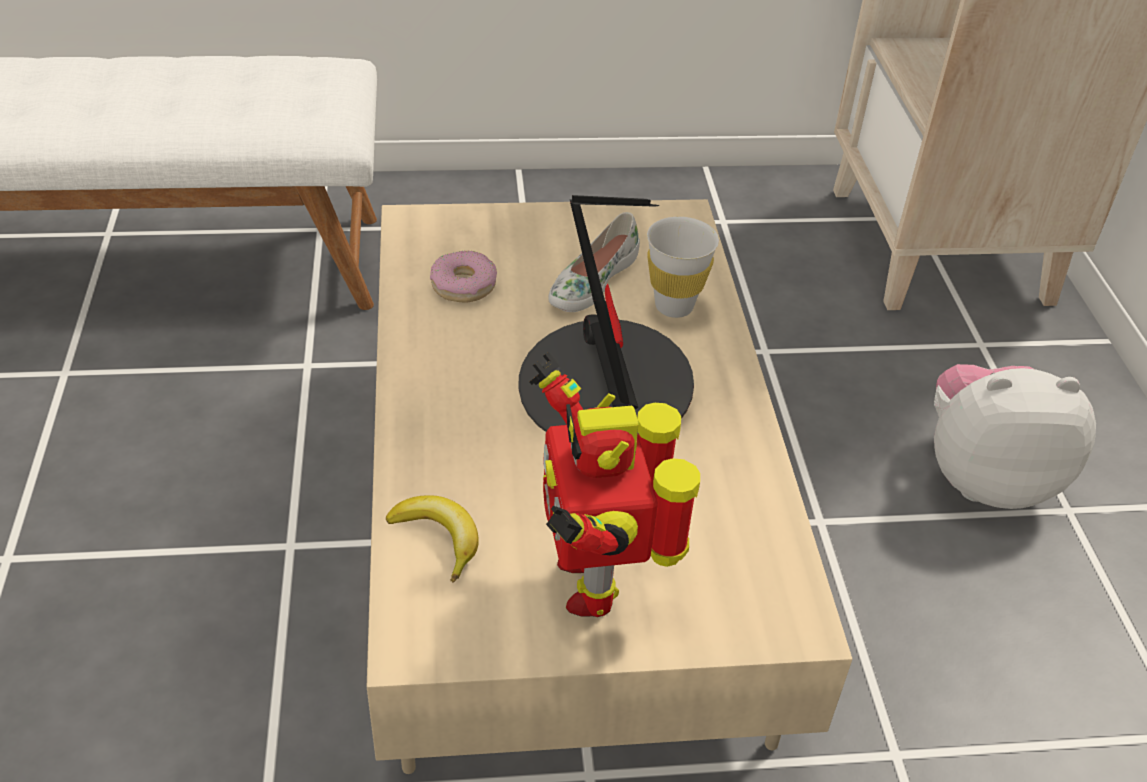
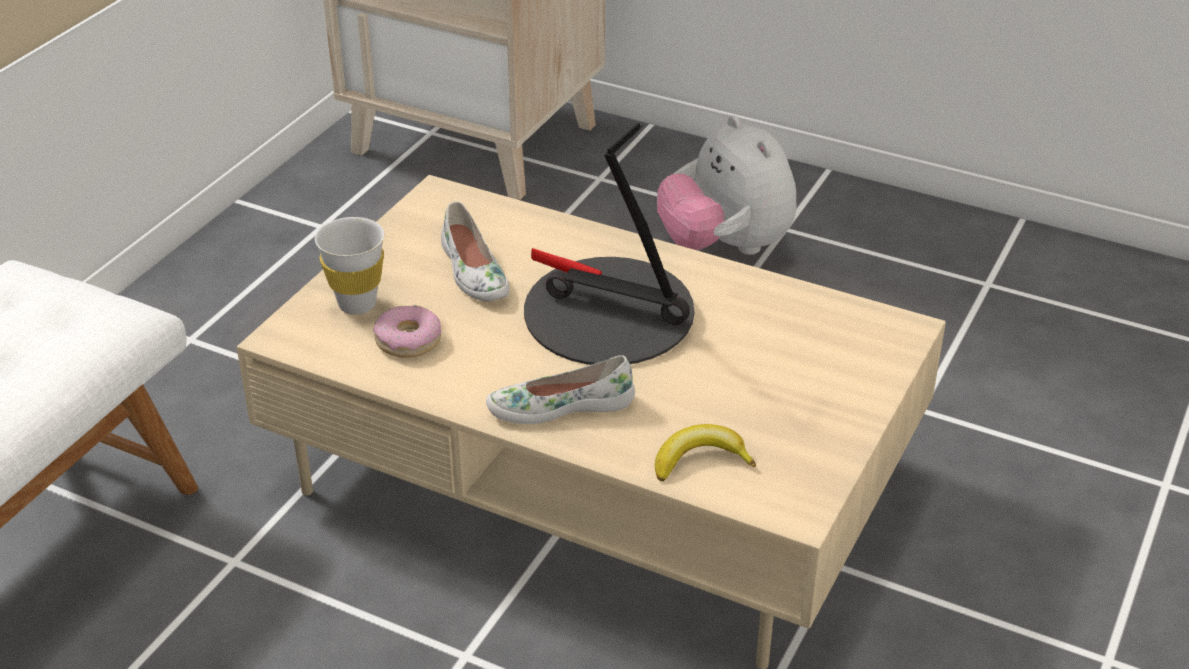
camera: 55 degrees left, 5 degrees down
(448, 410) = (560, 405): none -> white shoe
(594, 579) = (799, 400): toy robot -> none
(674, 306) = (546, 246): white cup -> white cup (357, 304)
(984, 477) = (725, 247): plush toy -> plush toy turned 60 degrees counterclockwise

